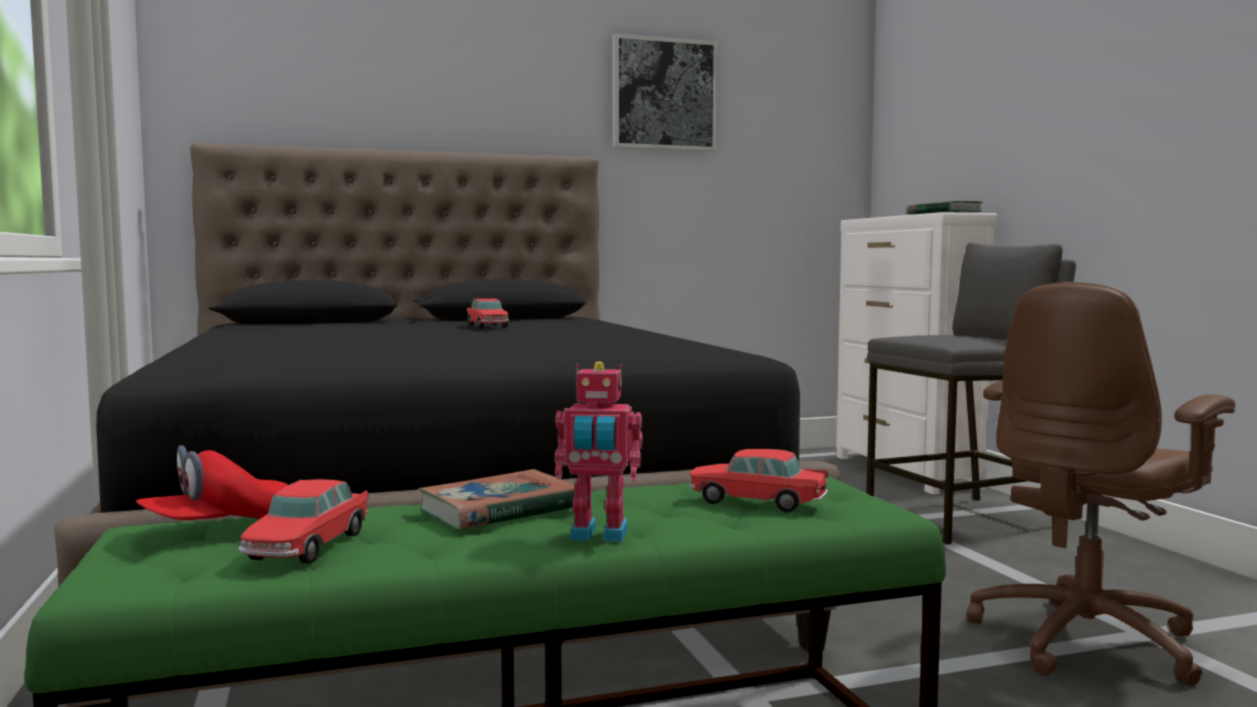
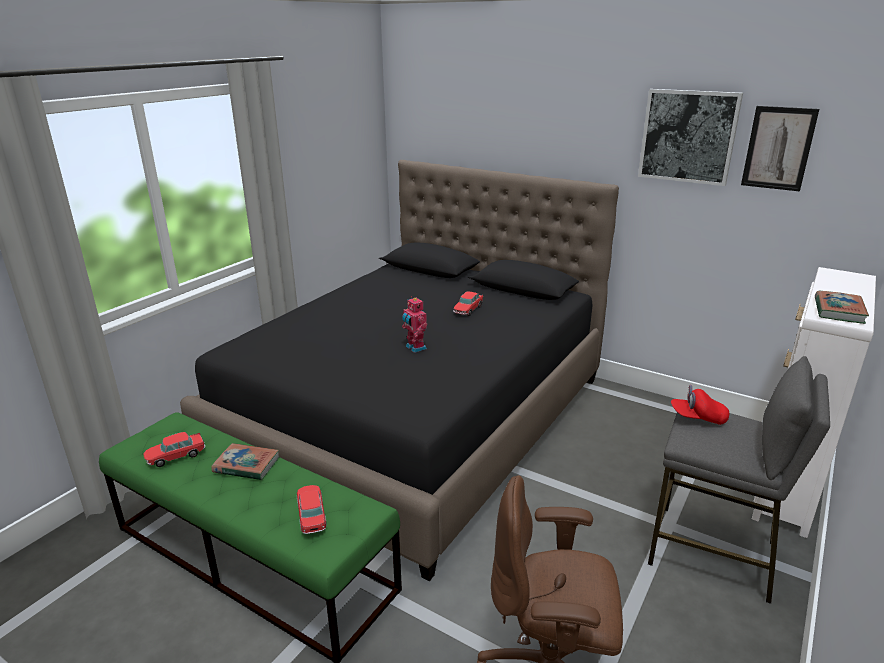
camera: 50 degrees right, 20 degrees up
(220, 528) = (183, 430): red cap -> red cap (697, 418)
(598, 535) = (230, 501): toy robot -> toy robot (415, 348)
(758, 105) = (778, 148): none -> picture

